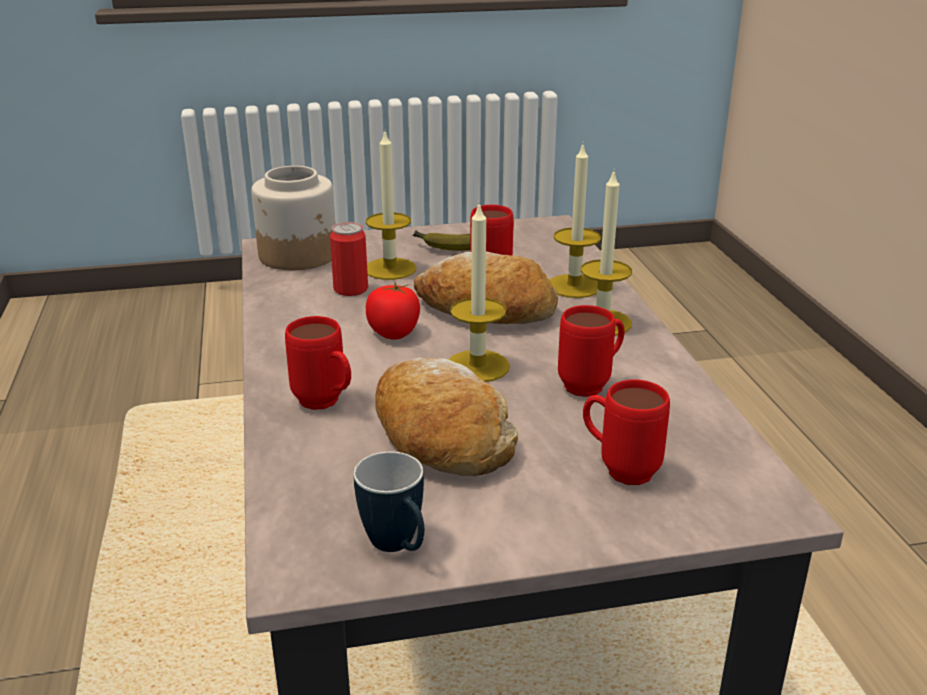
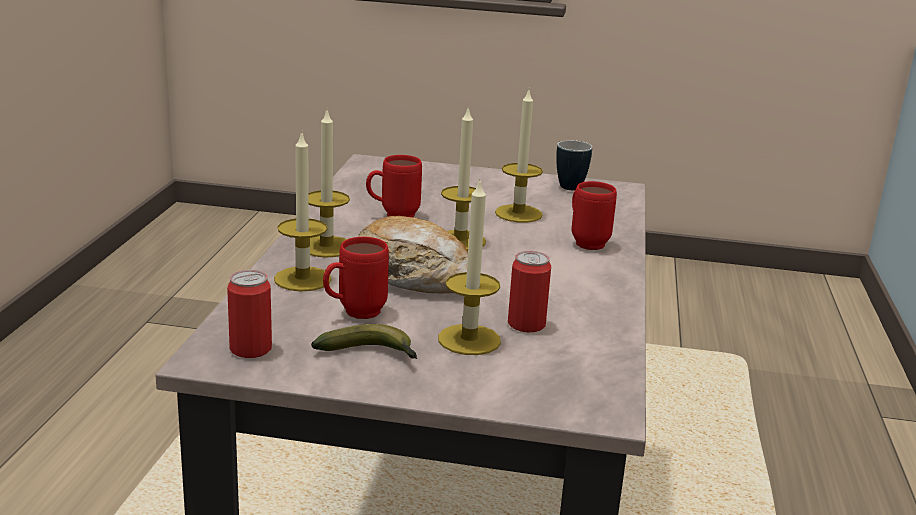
camera: 160 degrees left, 5 degrees down
(299, 255) = (570, 385): jar -> none
(393, 332) = (508, 276): tomato -> none
(440, 437) = (518, 213): bread -> candle
(534, 234) = (250, 349): none -> can
(618, 469) = (429, 184): red mug -> none

